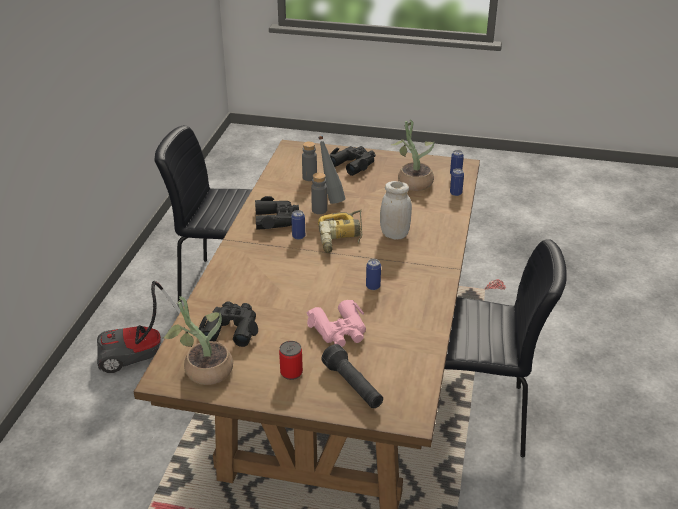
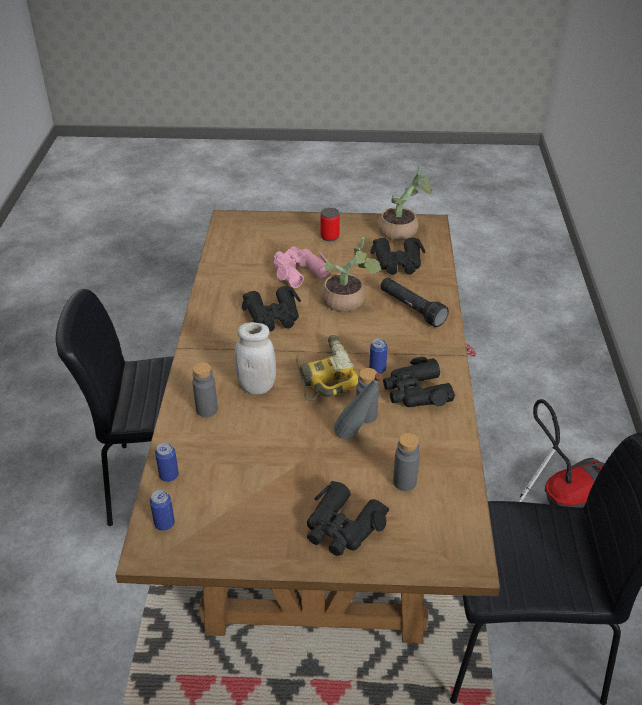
camera: 170 degrees right, 5 degrees up
(353, 386) = (276, 233): black flashlight -> black flashlight (411, 309)
(373, 286) = (273, 316): can -> black binoculars
(412, 181) = (238, 494): potted plant -> potted plant (348, 303)
(432, 224) = (207, 409): none -> grey bottle

